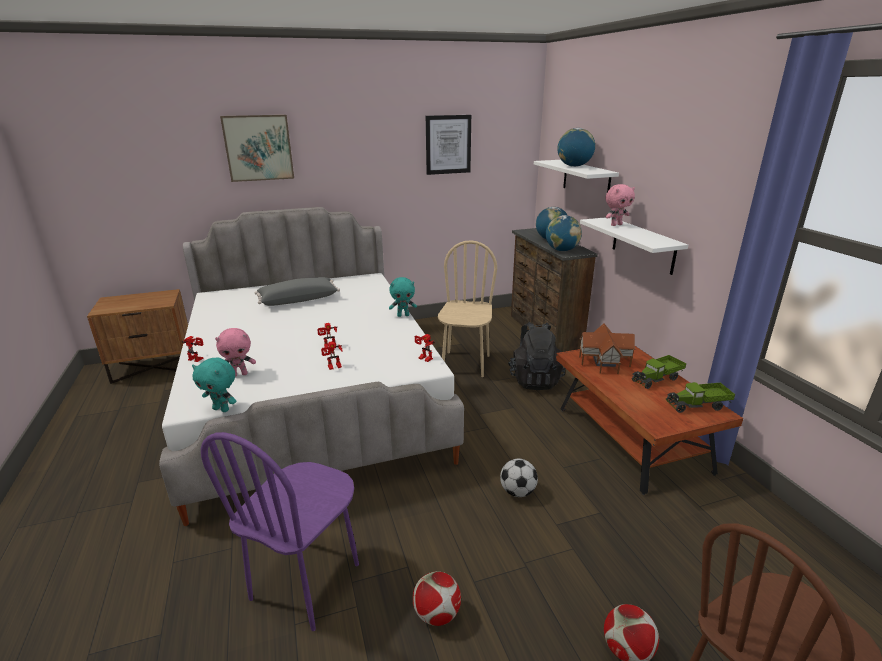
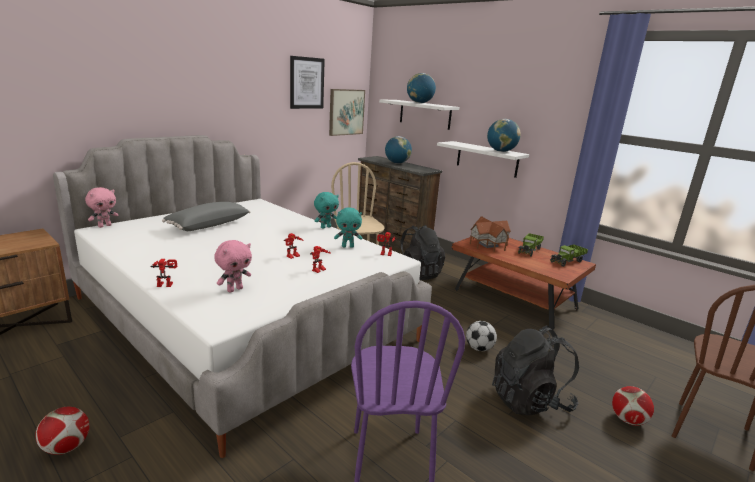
camera: 30 degrees left, 5 degrees down
(222, 409) = (257, 318): turquoise plush toy -> turquoise plush toy (348, 246)
(258, 148) = (140, 71): picture -> picture (346, 112)
(437, 614) = (506, 443): football -> football (67, 447)
(516, 575) = (530, 401): none -> black backpack
(561, 250) = (415, 169): globe -> globe (501, 151)
(616, 225) = (466, 145): pink plush toy -> pink plush toy (104, 226)

